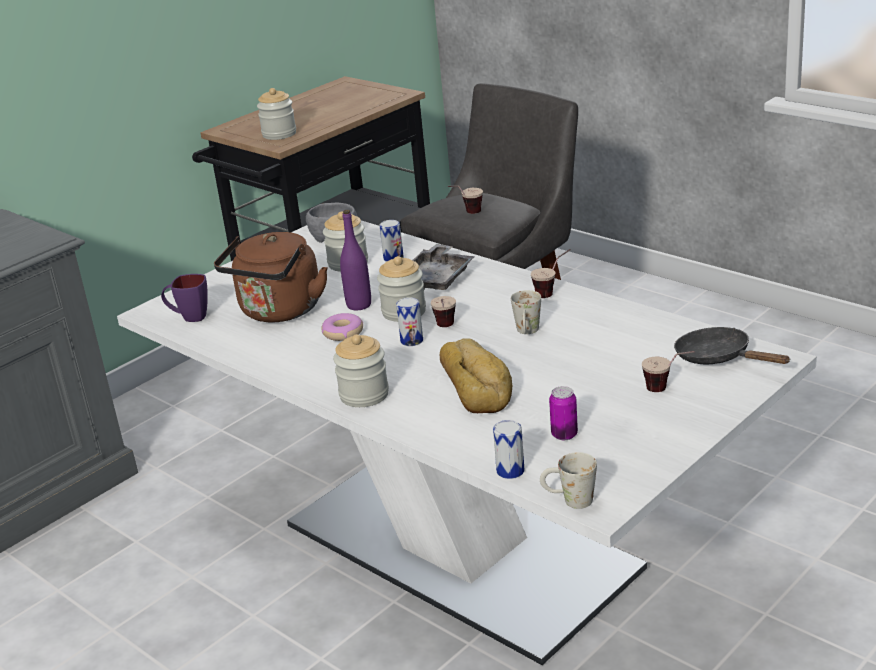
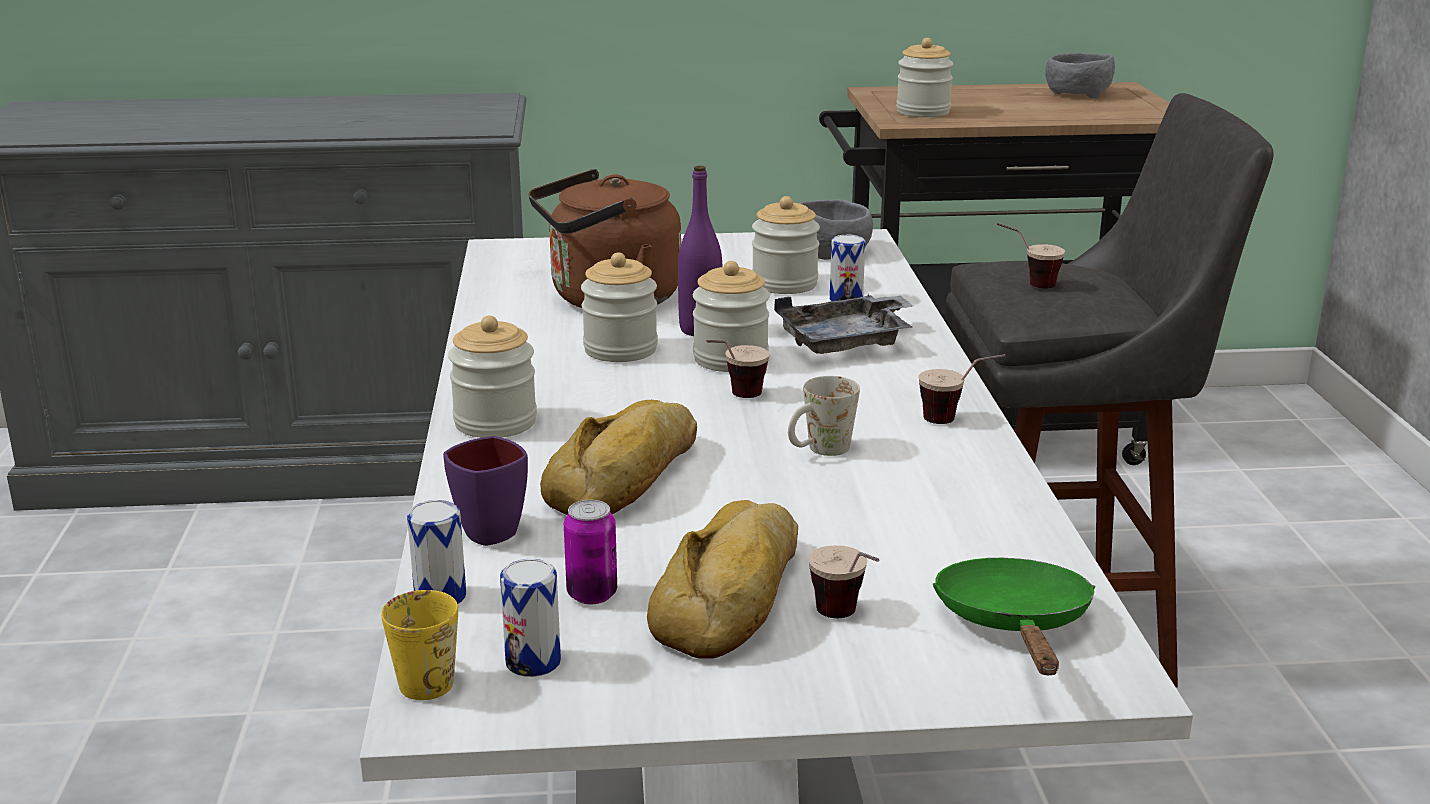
camera: 40 degrees right, 5 degrees down
(189, 317) = (520, 268): purple mug -> purple mug (482, 529)
(332, 94) = (1075, 93): none -> grey bowl
(343, 333) = (620, 349): donut -> jar
(412, 340) = (670, 393): can -> can (533, 662)
(569, 500) = (417, 677): white mug -> yellow mug
(613, 404) = (735, 595): none -> bread
(719, 358) = (1015, 624): black frying pan -> green frying pan

